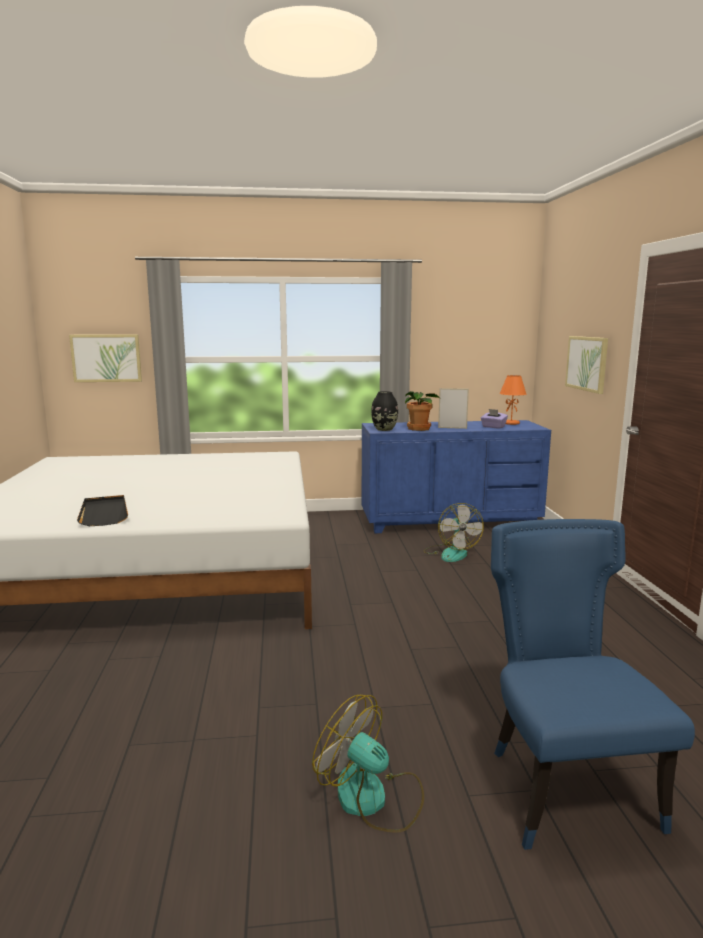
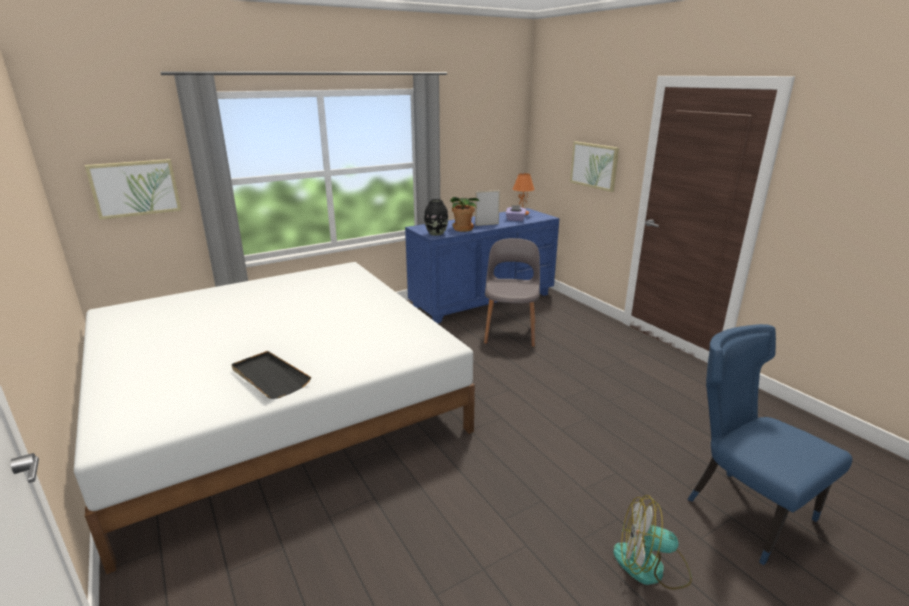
camera: 25 degrees left, 10 degrees up
(451, 553) = (510, 331): fan -> grey chair

